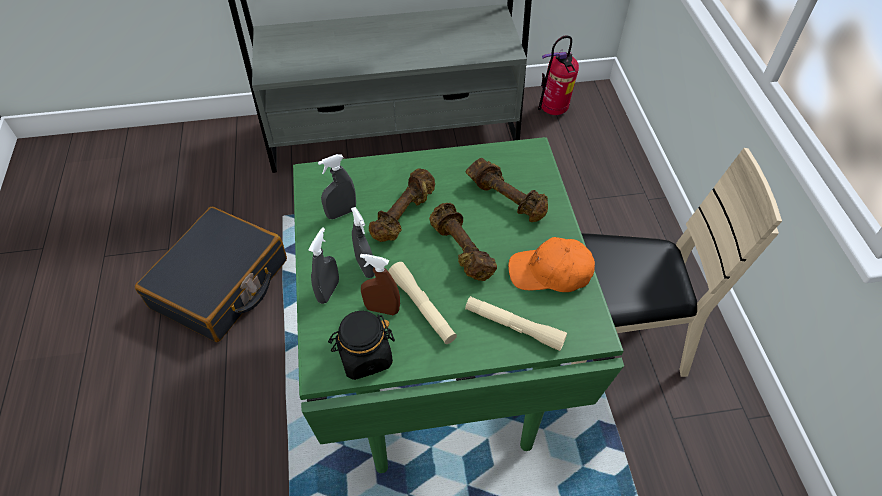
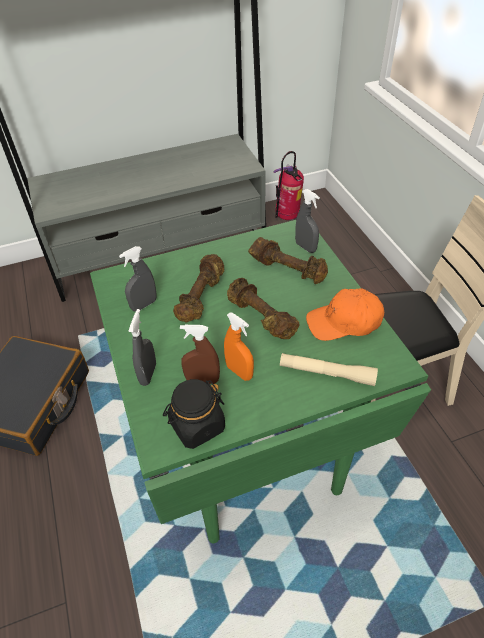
camera: 10 degrees left, 5 degrees down
(365, 267) = (177, 347): grey spray bottle -> grey spray bottle (305, 247)
(422, 307) = (239, 372): beige flashlight -> orange spray bottle

